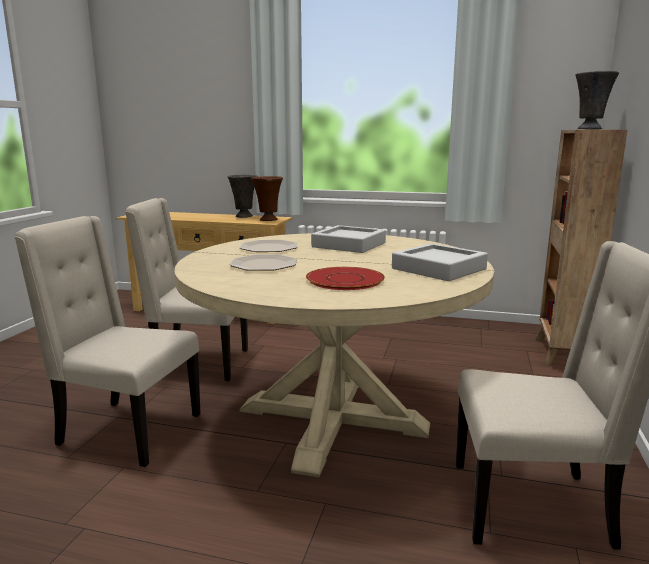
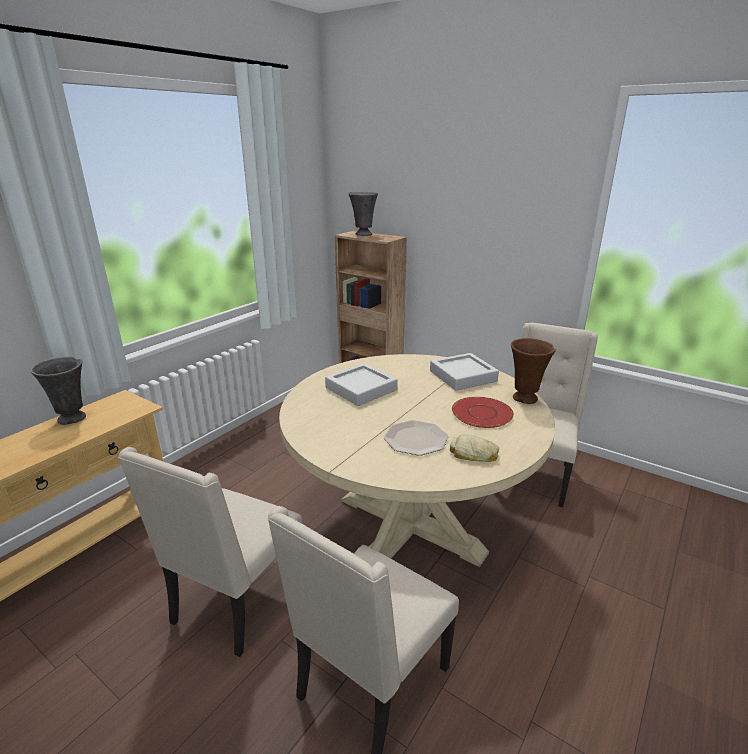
camera: 70 degrees left, 10 degrees up
(248, 281) = (474, 454): none -> bread
(268, 220) = (126, 407): brown vase -> brown vase (525, 399)
(269, 248) = (345, 427): plate -> none

